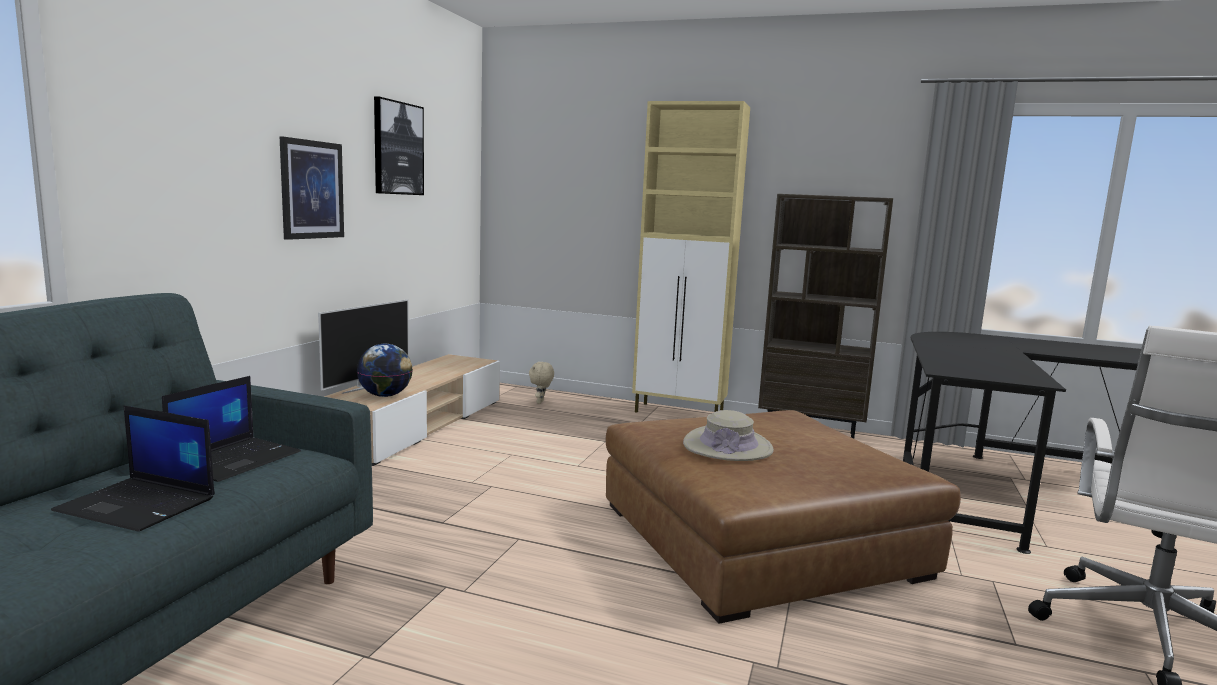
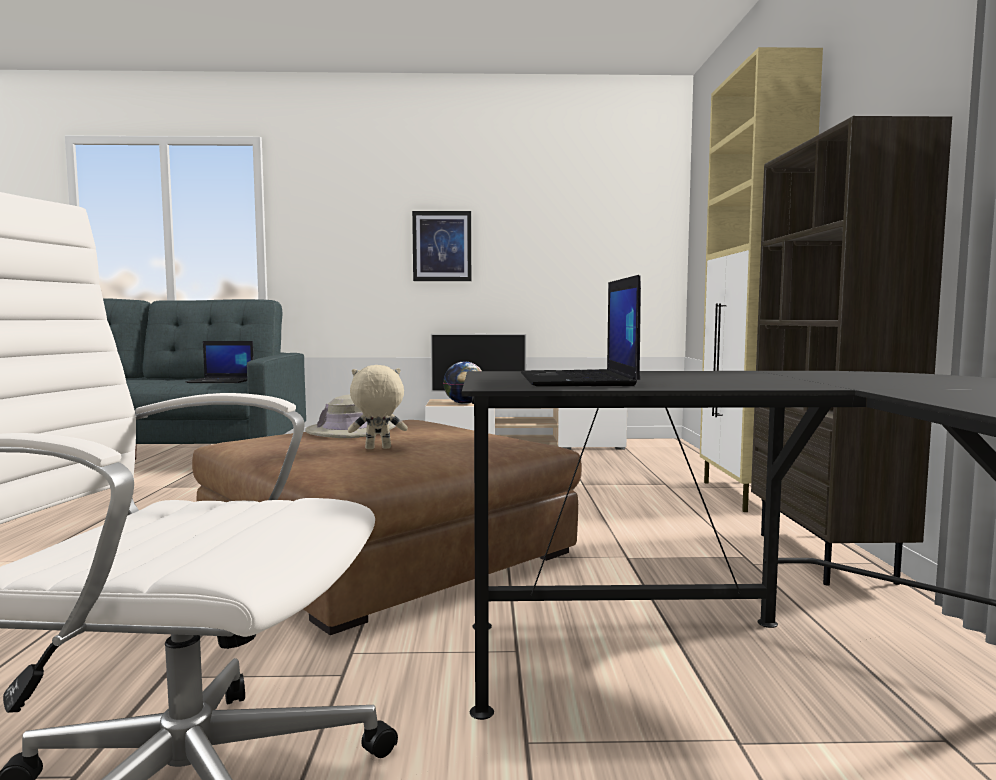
camera: 70 degrees right, 5 degrees down
(139, 504) = (155, 382): laptop -> laptop (578, 380)
(397, 148) = (545, 208): picture -> none
(541, 402) = (657, 457): beige plush toy -> beige plush toy (377, 448)

